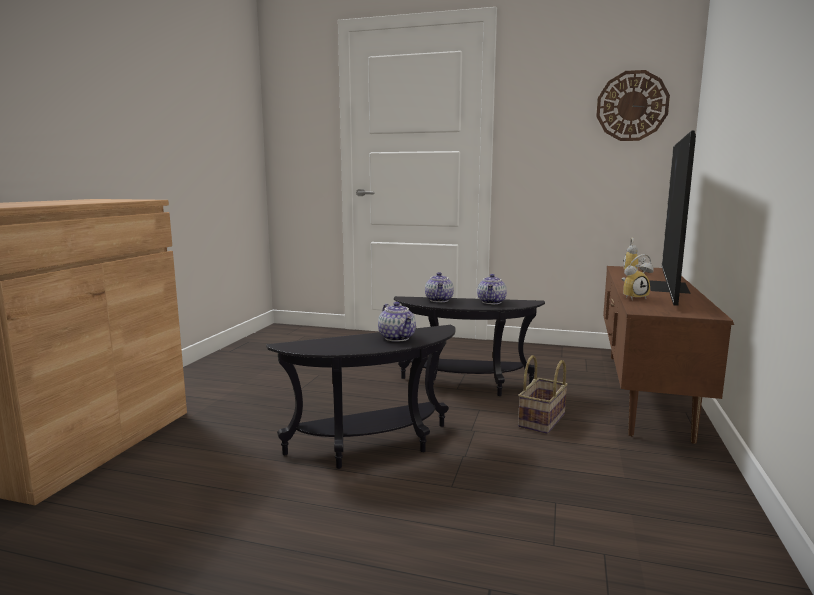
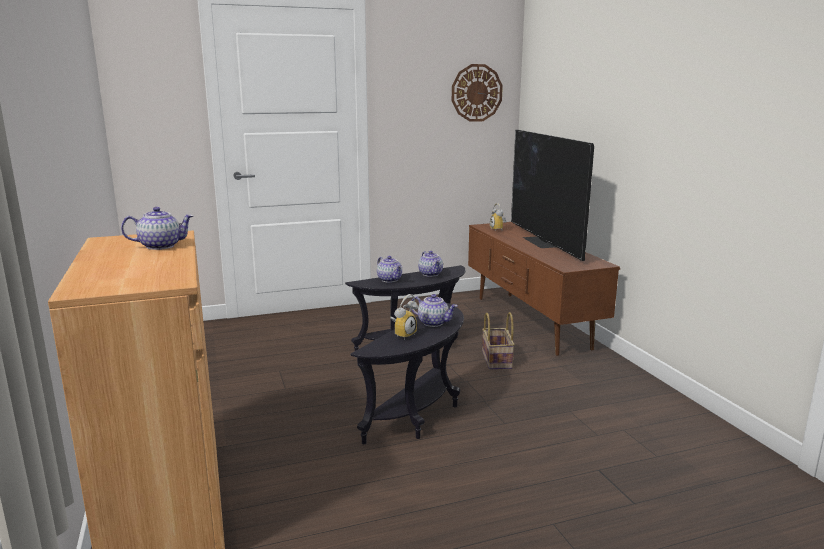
camera: 35 degrees left, 5 degrees up
(101, 201) = (161, 246): none -> teapot
(633, 297) = (542, 256): alarm clock -> alarm clock (403, 334)

